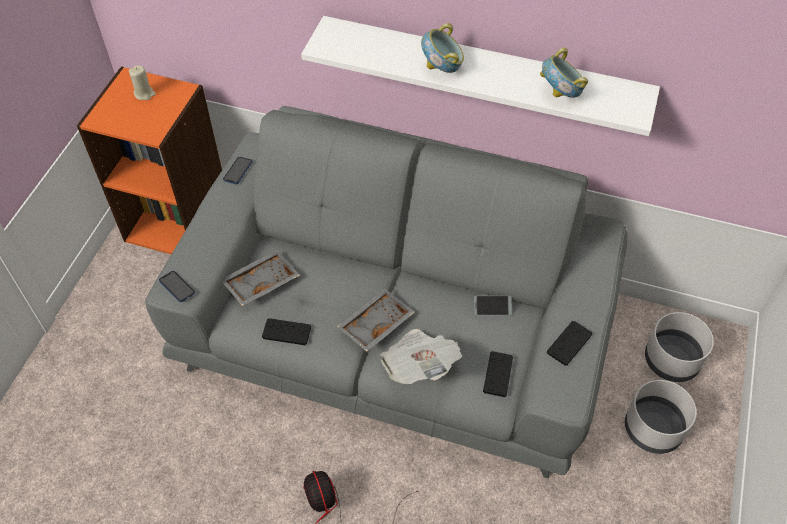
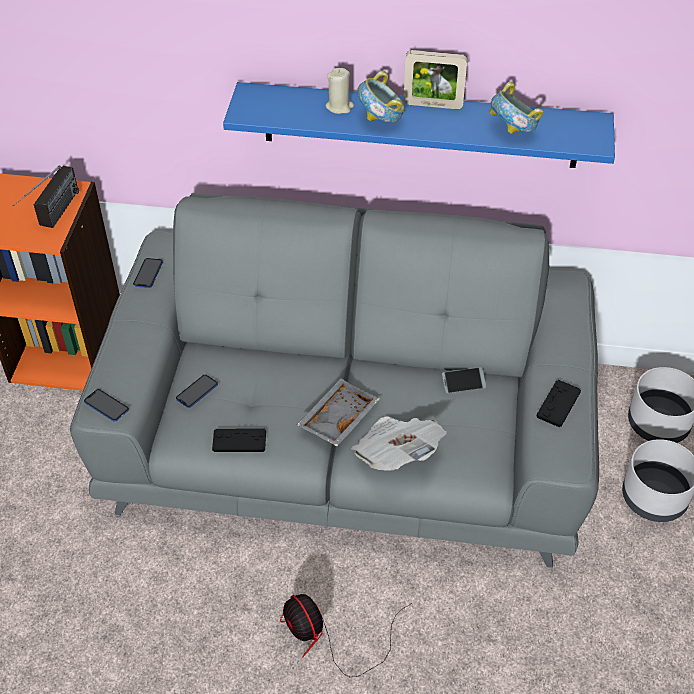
camera: 10 degrees left, 5 degrees down
(144, 94) = (29, 198): beige candle -> beige candle (339, 107)
(160, 114) = (53, 218): none -> radio
(260, 282) = (197, 392): grey tray -> phone
(483, 74) = (420, 125): white shelf -> blue shelf
(493, 58) = (433, 105): none -> picture frame
(498, 374) = (485, 451): black game controller -> none

